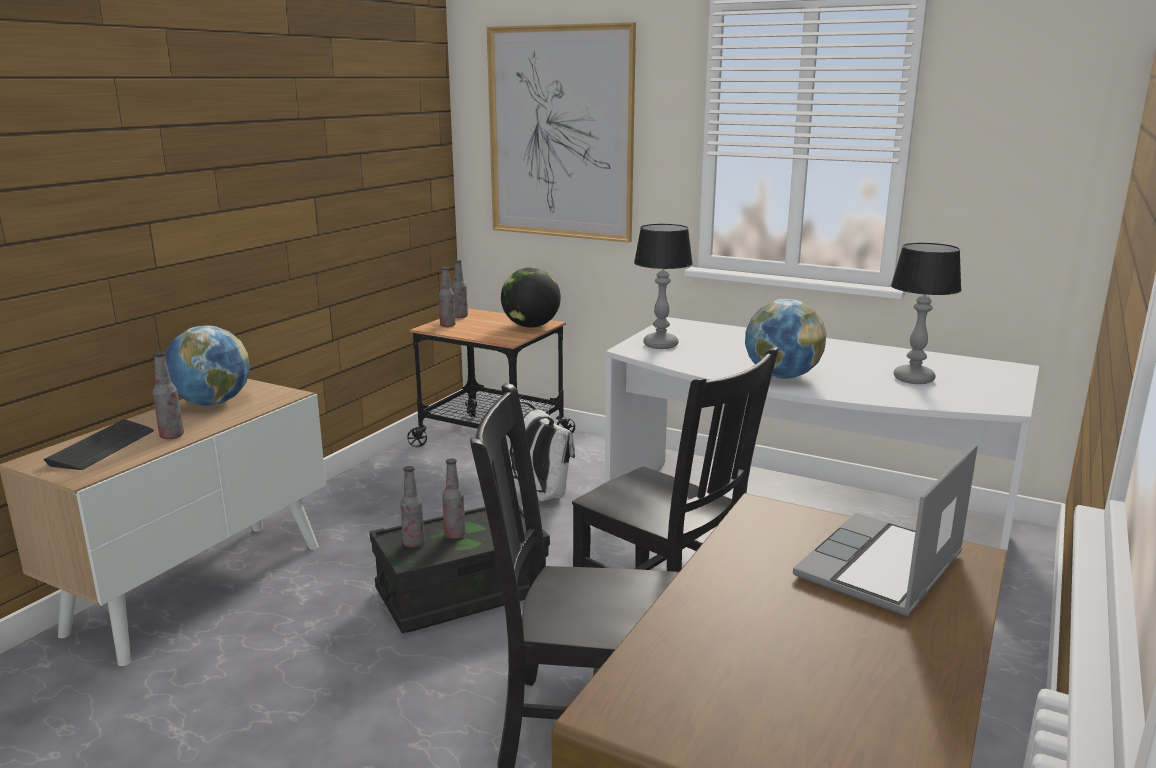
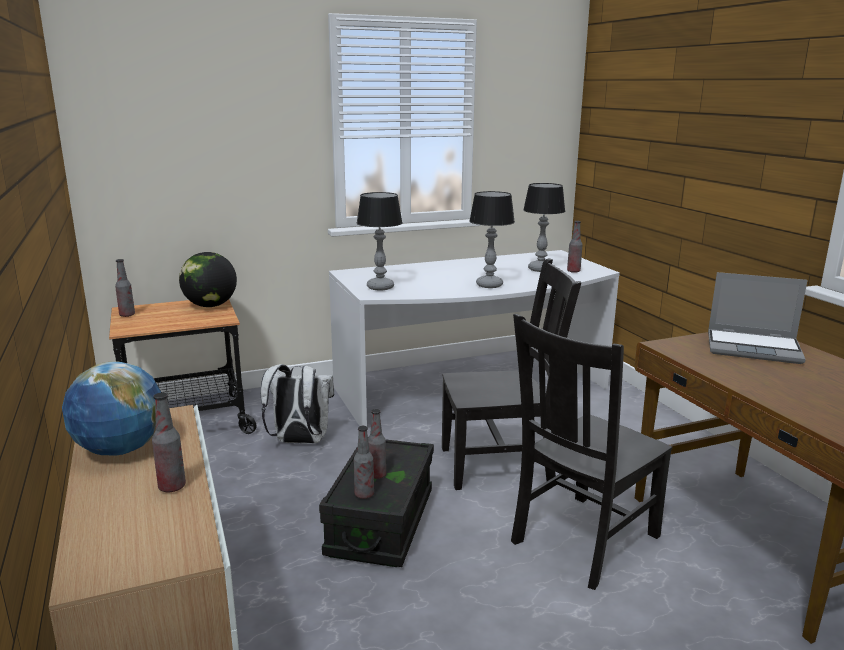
camera: 50 degrees left, 0 degrees up
(102, 447) = (127, 529): keyboard -> none
(447, 325) = (137, 324): bottle -> bottle (573, 271)
(560, 133) = (197, 128): picture -> none
(781, 376) = (488, 285): globe -> table lamp
(881, 568) = (754, 348): laptop -> laptop turned 60 degrees counterclockwise

